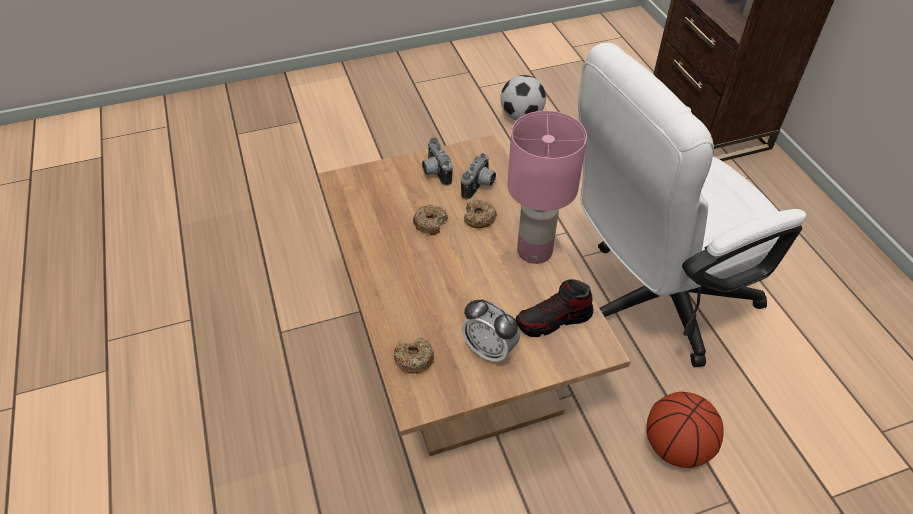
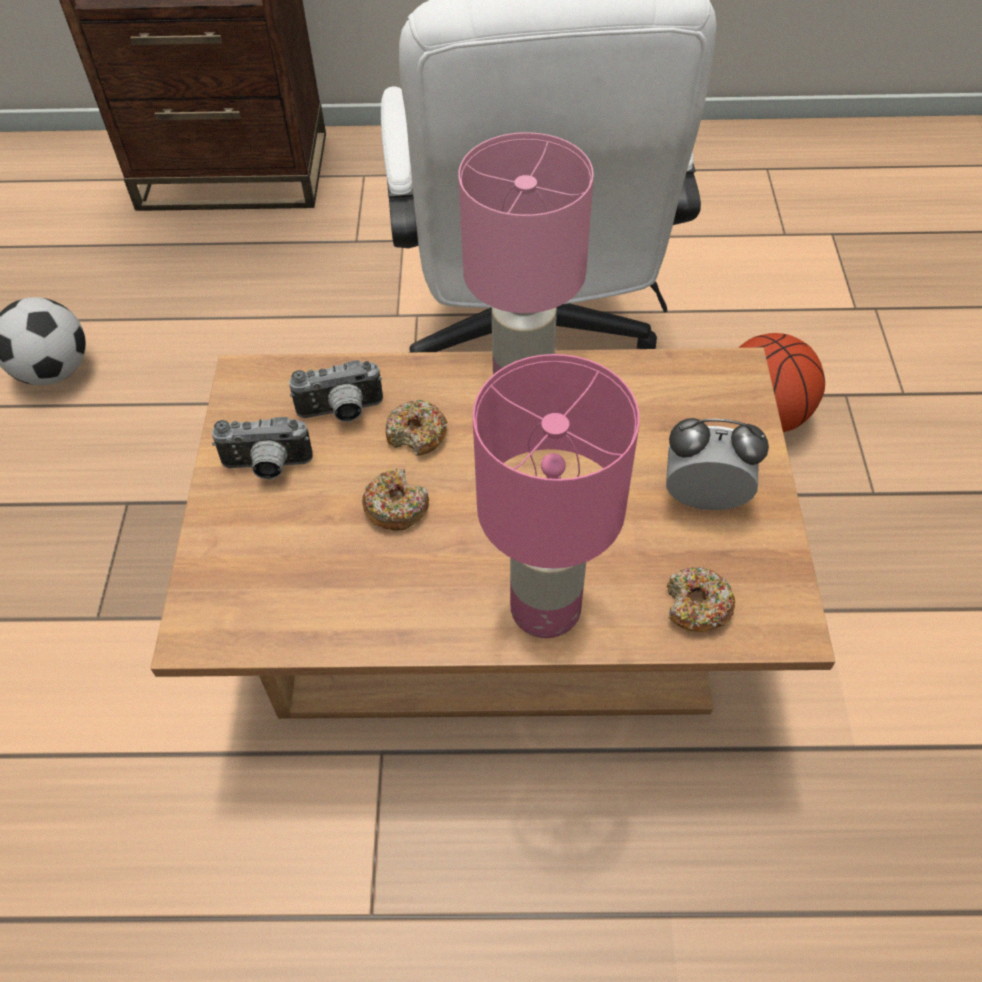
camera: 70 degrees left, 5 degrees up
(391, 296) = (547, 608): none -> pink table lamp
(480, 187) = (341, 413): camera -> camera turned 120 degrees clockwise
(489, 350) = (704, 499): alarm clock -> alarm clock turned 135 degrees counterclockwise
(554, 320) = (669, 405): shoe -> none

